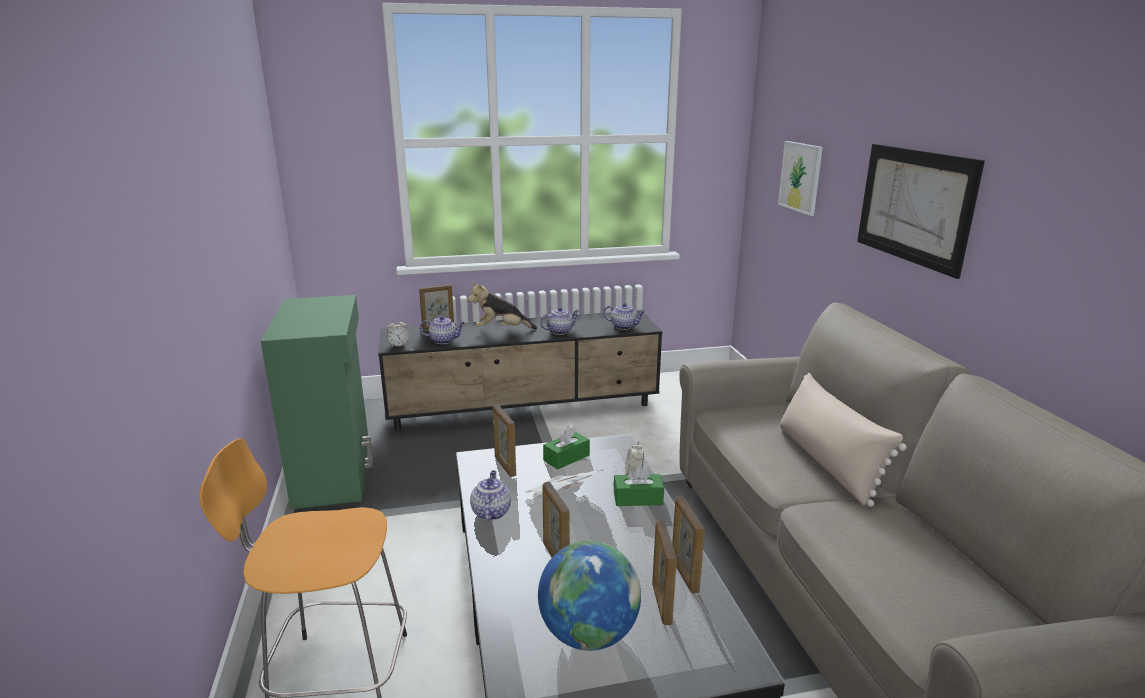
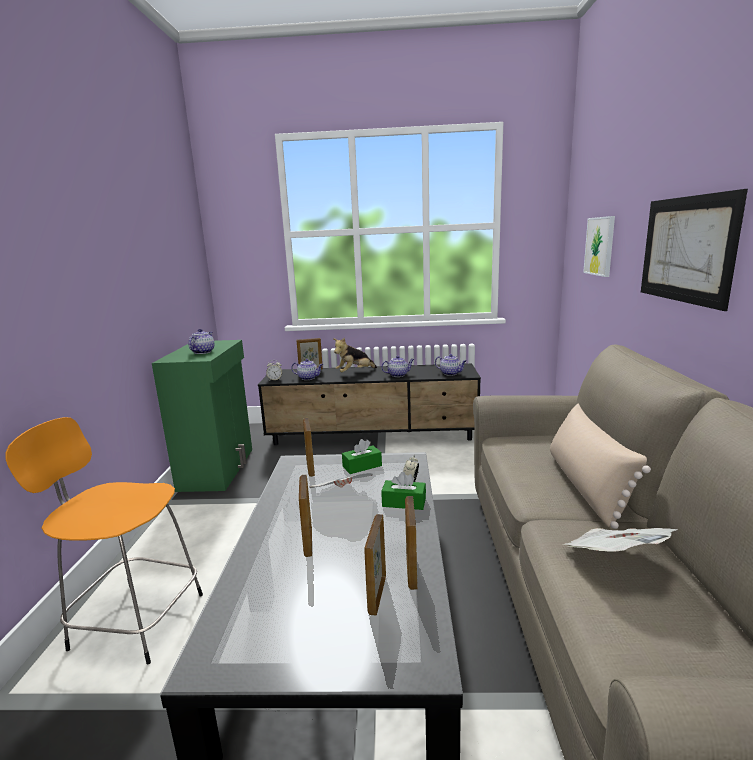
camera: 15 degrees right, 5 degrees down
(490, 512) = (278, 501): teapot -> teapot (203, 352)
(501, 330) = (355, 373): plush toy -> plush toy turned 45 degrees counterclockwise
(588, 634) = (297, 612): globe -> none
(880, 538) = (614, 559): none -> newspaper

